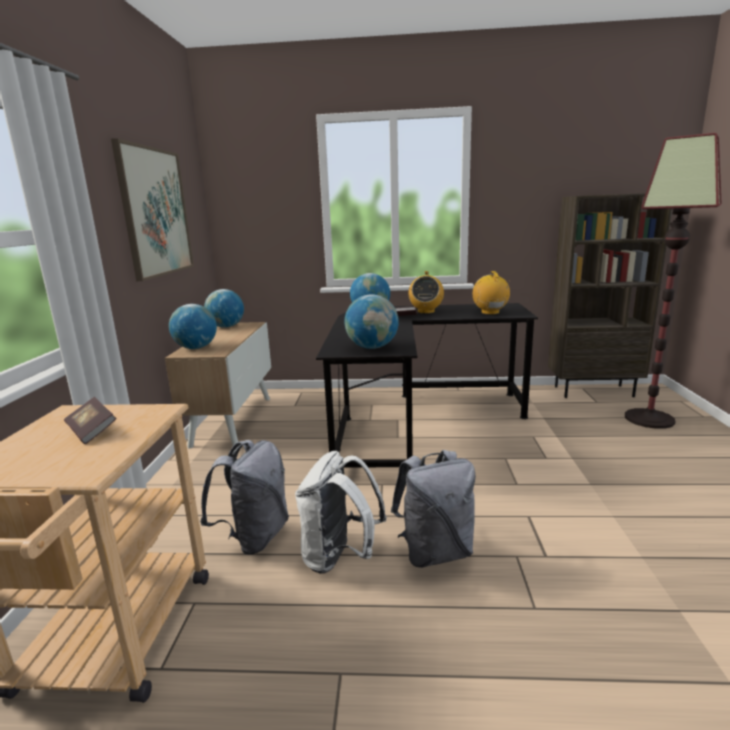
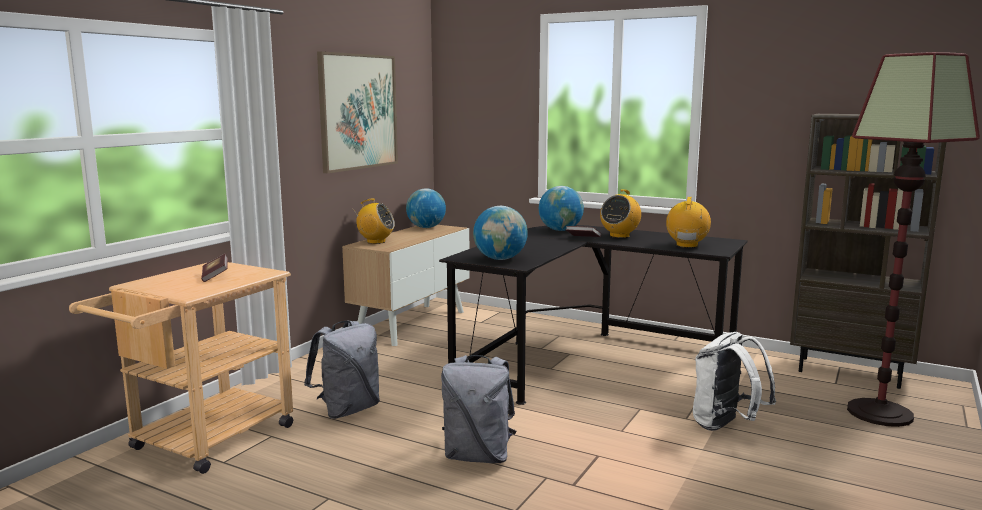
camera: 25 degrees right, 5 degrees down
(196, 348) = (375, 242): globe -> radio
(339, 557) = (398, 438): white backpack -> white backpack (726, 426)

